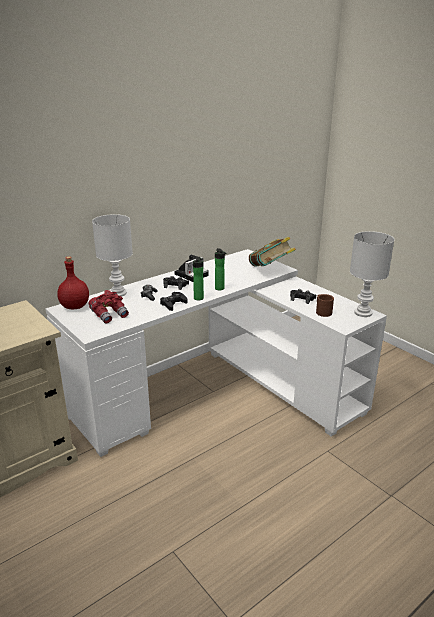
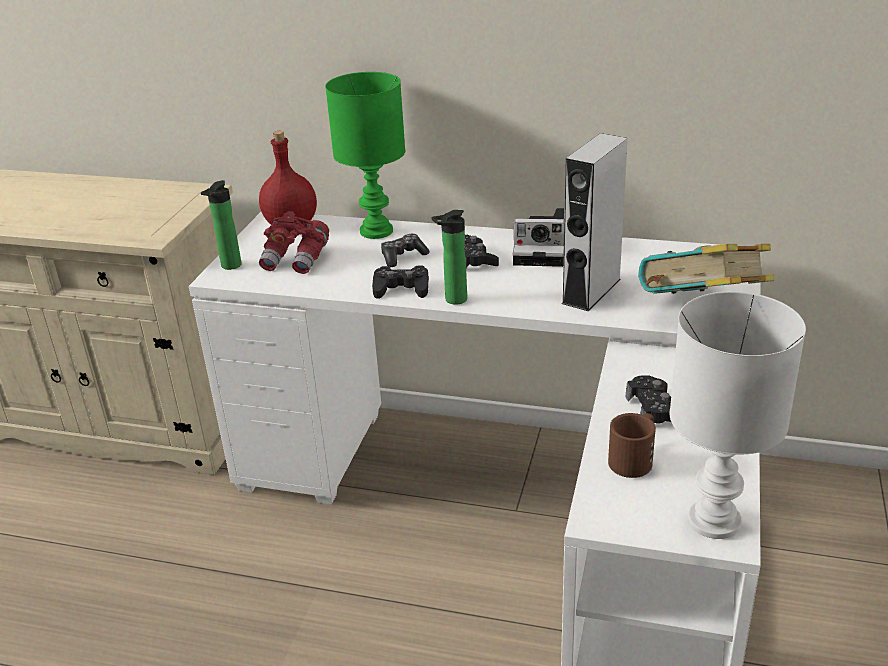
camera: 55 degrees right, 5 degrees up
(118, 293) = (376, 232): white table lamp -> green table lamp
(220, 289) = (525, 301): bottle -> bottle (229, 266)
(232, 278) = (591, 291): none -> grey speaker

